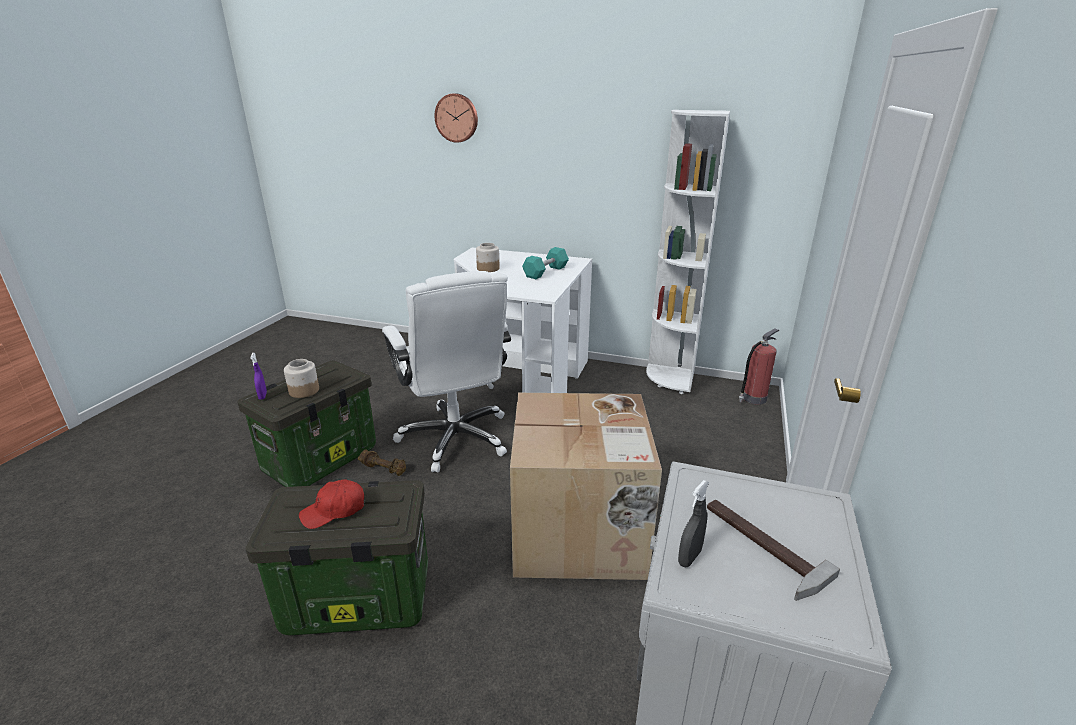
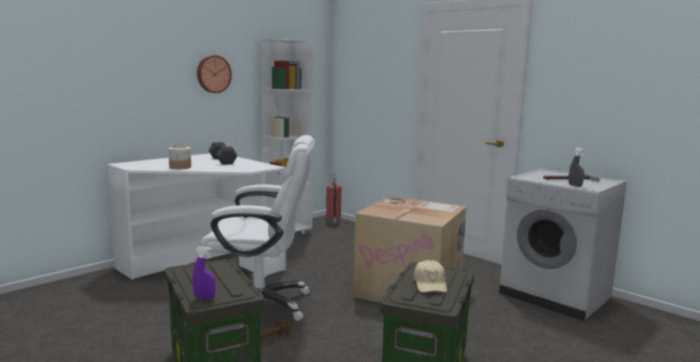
camera: 65 degrees left, 15 degrees down
(303, 391) = (221, 281): jar -> none
(334, 511) = (430, 284): red cap -> beige cap
(457, 118) = (84, 37): wall clock -> wall clock (213, 74)
(545, 272) = (222, 161): turquoise dumbbell -> black dumbbell

